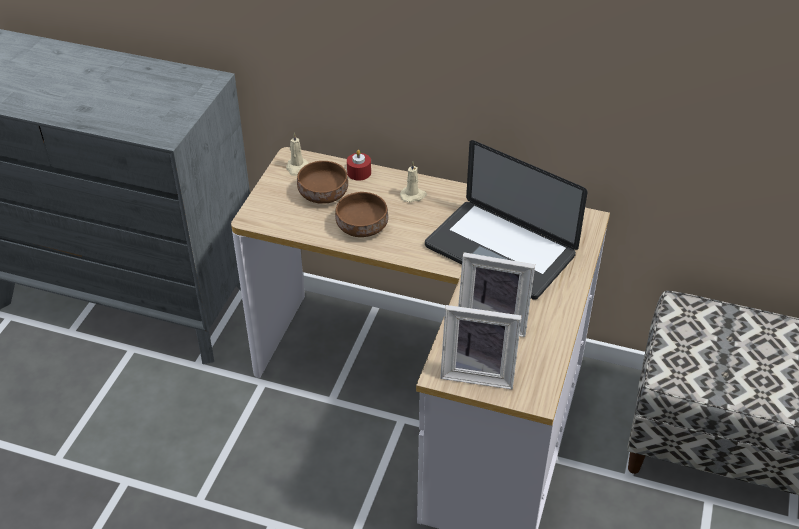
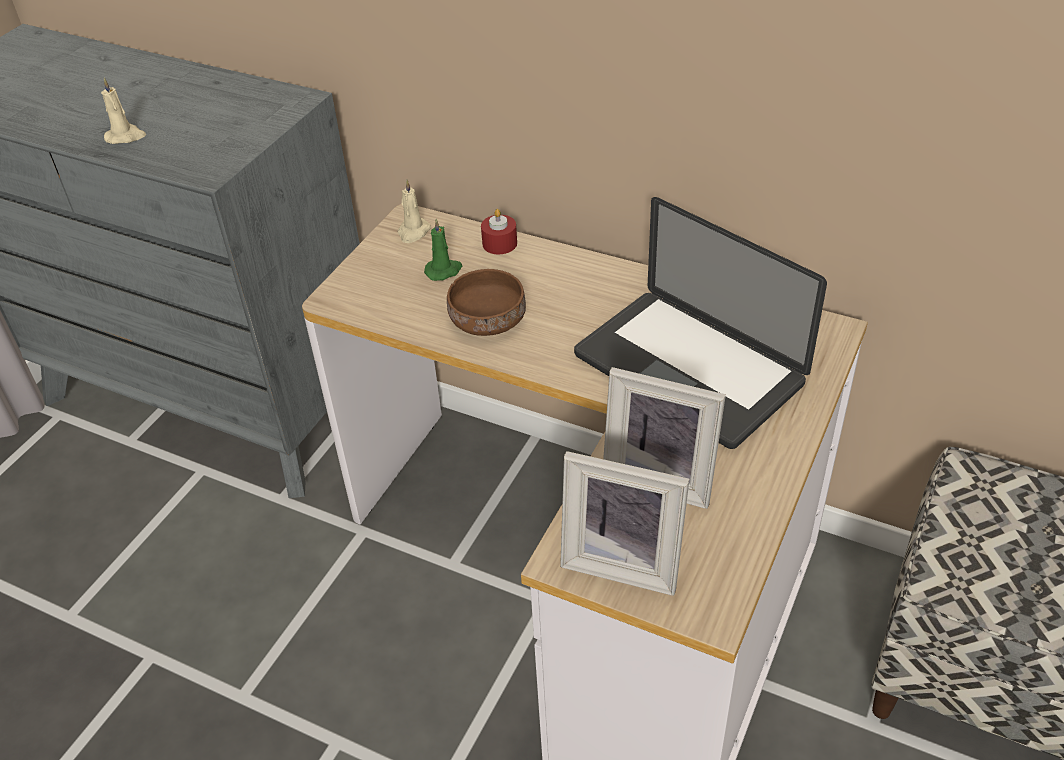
camera: 10 degrees right, 0 degrees up
(324, 194) = (444, 271): brown bowl -> green candle
(413, 195) = (572, 280): beige candle -> beige candle (126, 136)

